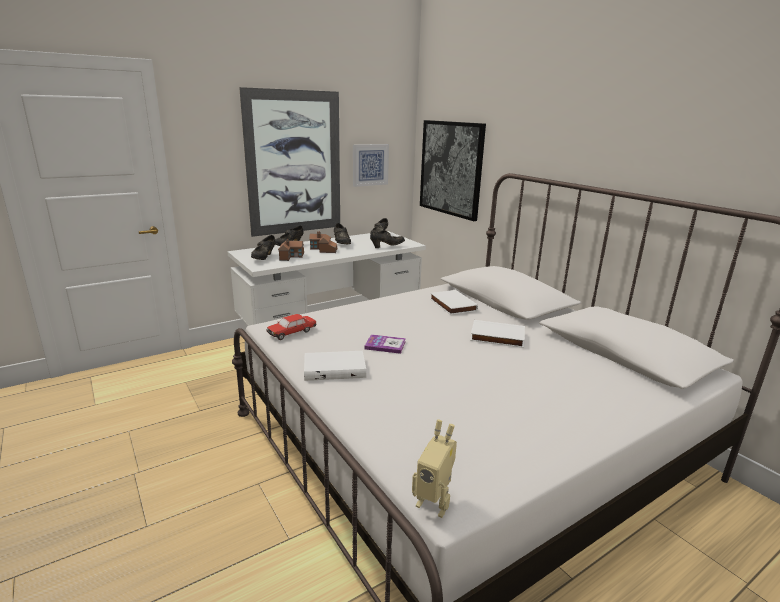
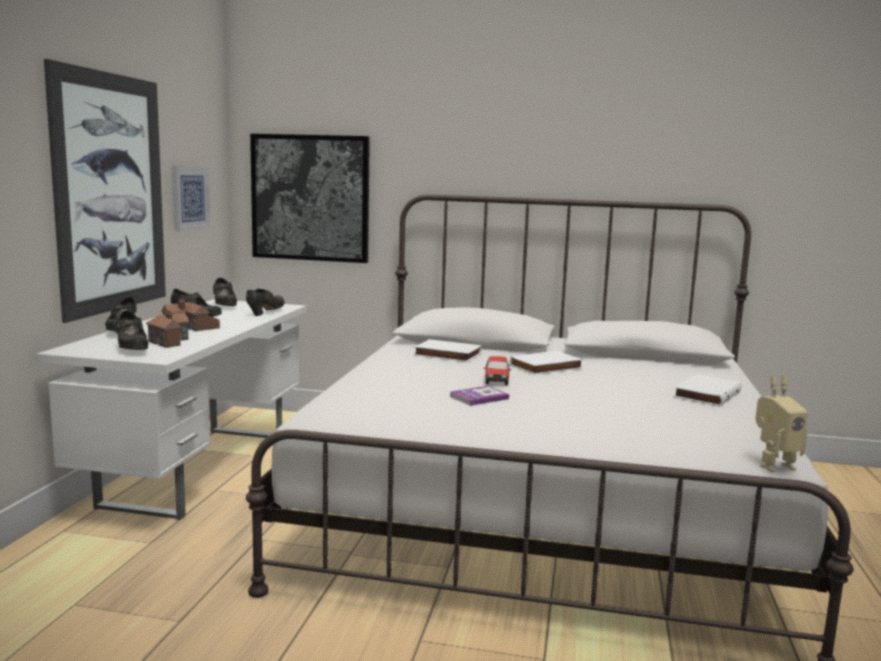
camera: 45 degrees left, 10 degrees down
(292, 332) = (358, 415): toy car -> toy car (496, 379)
(335, 368) = (488, 426): white book -> white book (705, 394)

